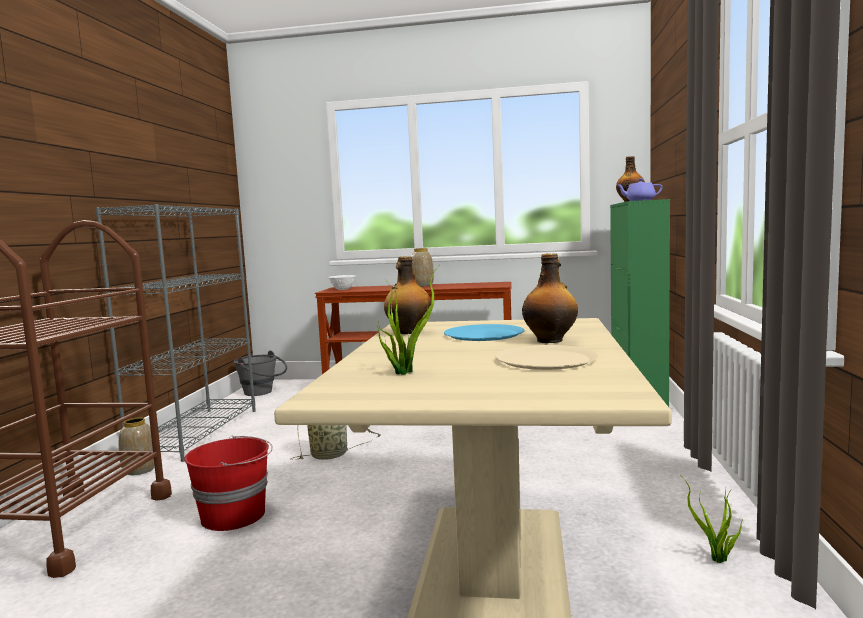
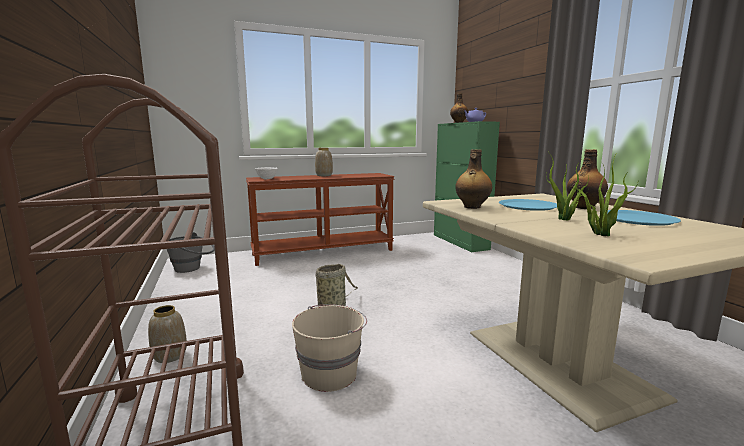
camera: 30 degrees left, 5 degrees up
(197, 432) = (179, 311): grey bookcase -> none
(235, 515) = (330, 373): red bucket -> beige bucket
(545, 359) = (637, 219): beige plate -> blue plate
(717, 560) = (639, 327): potted plant -> potted plant (564, 219)

